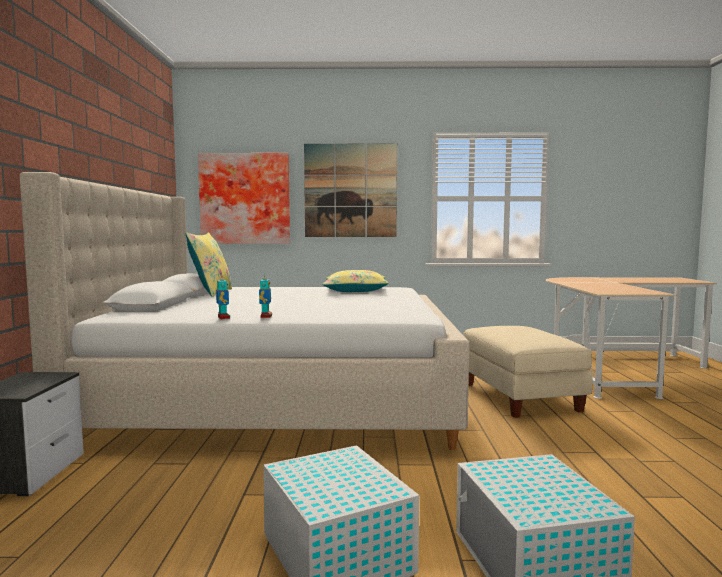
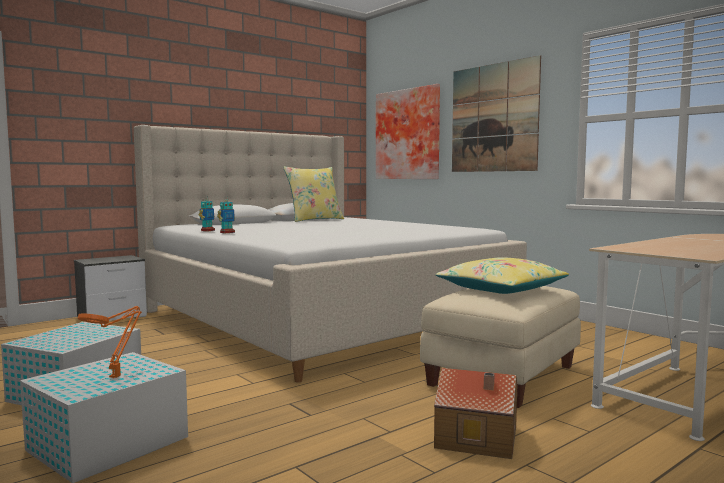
camera: 50 degrees right, 0 degrees up
(355, 290) = (417, 227): yellow pillow -> yellow pillow (501, 289)
(549, 482) = (116, 376): none -> orange table lamp
(626, 435) = (478, 438): none -> toy house

